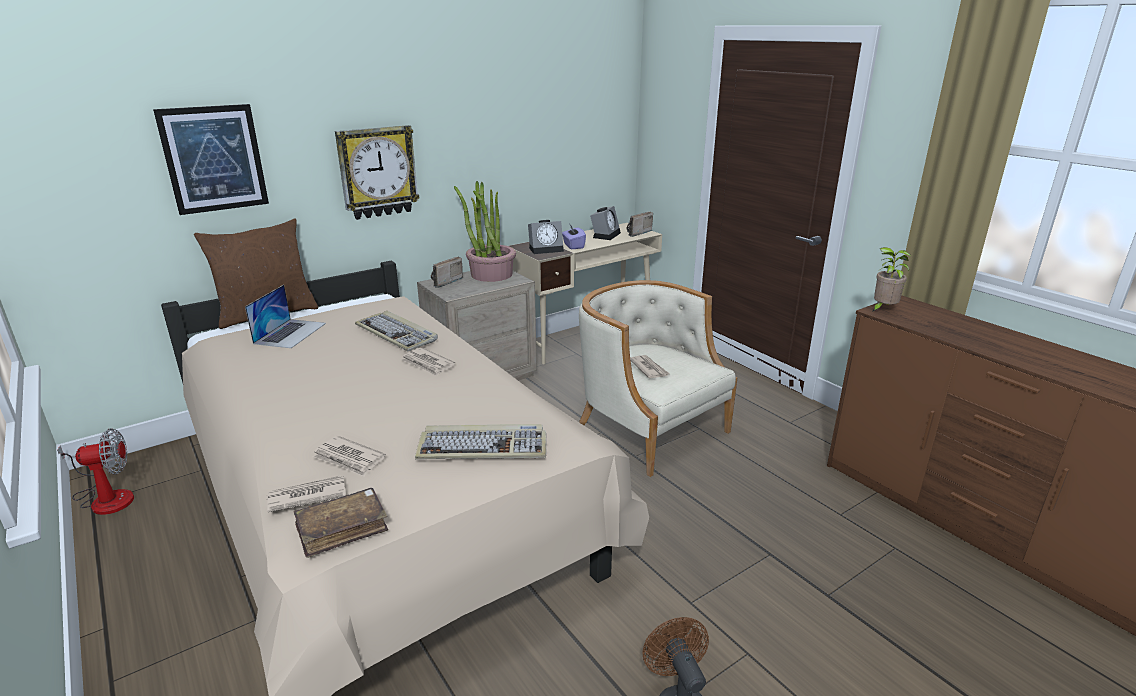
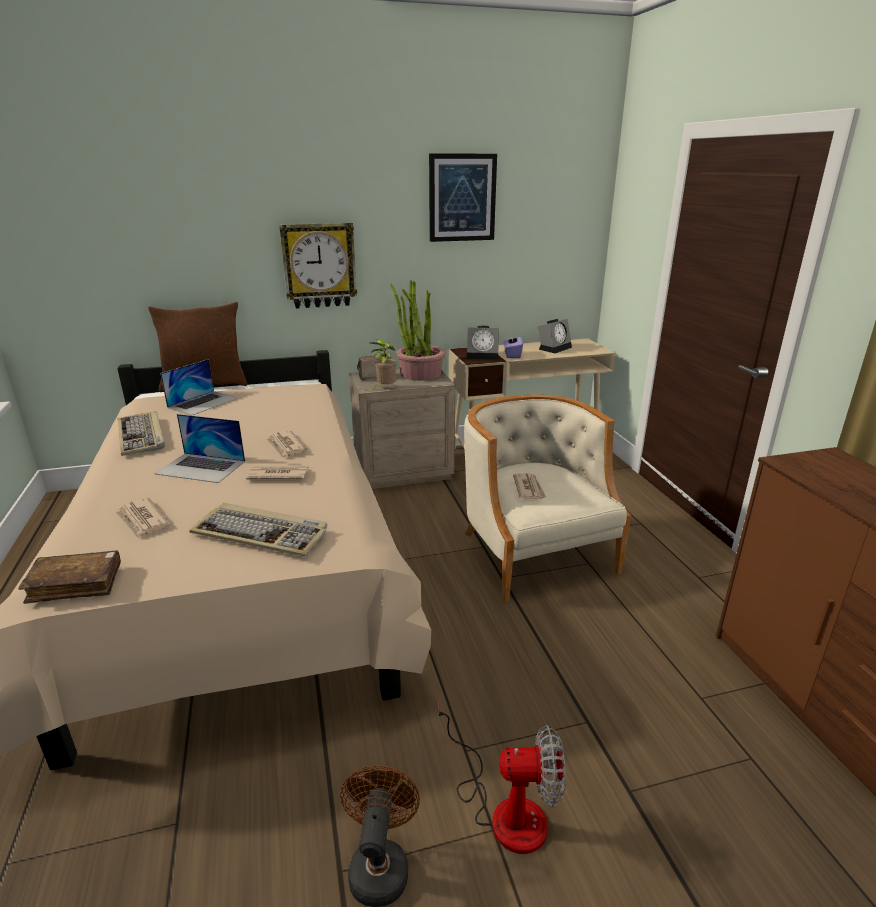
camera: 20 degrees right, 0 degrees up
(106, 498) = (53, 519): fan -> fan (504, 809)
(214, 159) = (169, 243): picture -> picture (462, 198)
(306, 496) = (78, 547): newspaper -> newspaper (278, 475)
(359, 398) = (201, 467): none -> laptop
(397, 334) = (286, 416): keyboard -> keyboard (142, 436)
(636, 233) = (588, 349): radio -> none
(882, 309) = (795, 461): potted plant -> potted plant (385, 388)

